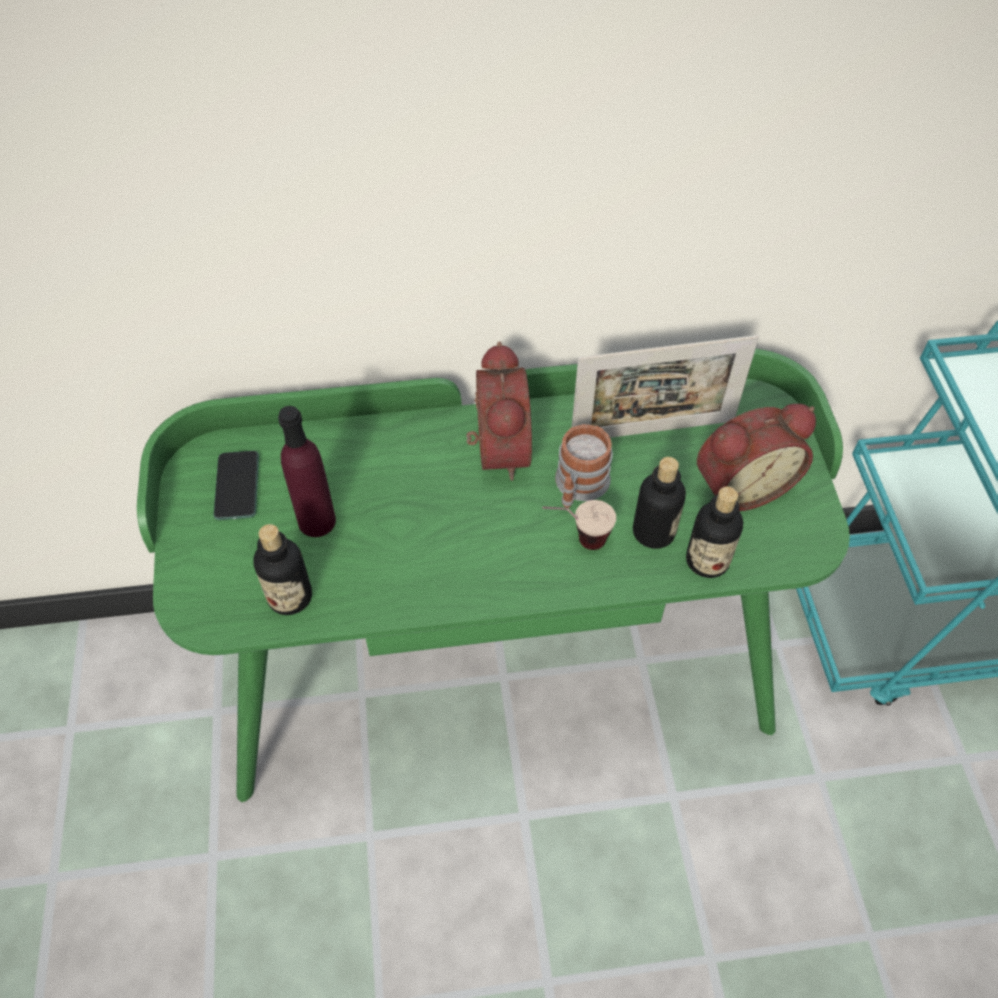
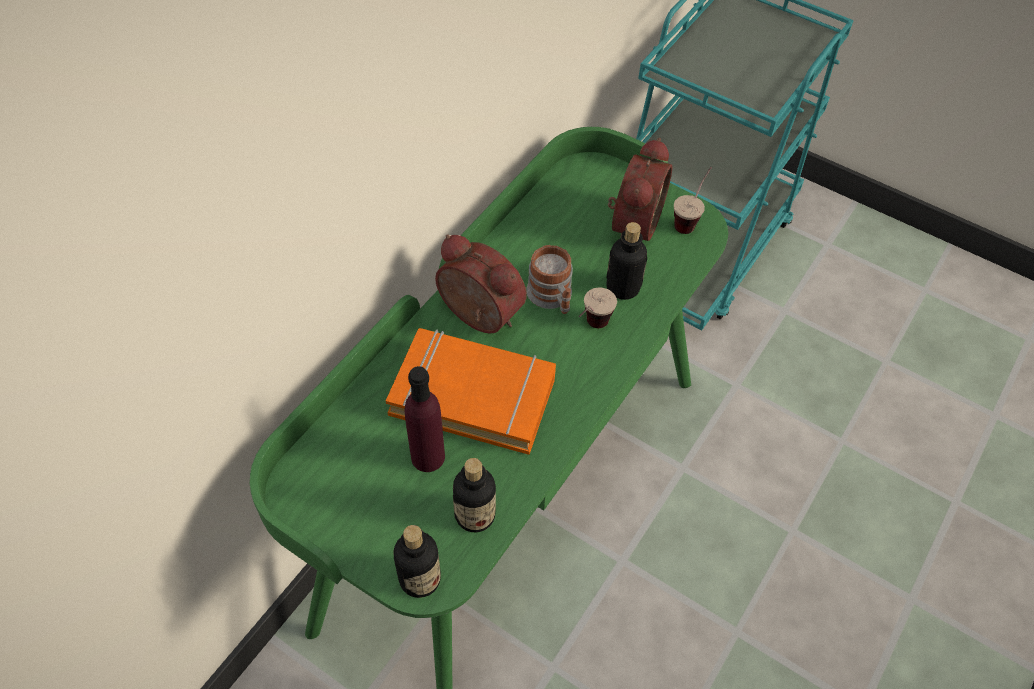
camera: 50 degrees left, 0 degrees up
(237, 486) = (344, 485): phone -> none
(410, 507) = (473, 396): none -> orange book
(652, 431) = (550, 231): picture frame -> none
(707, 560) = (667, 279): bottle -> bottle (420, 578)
(805, 527) = (690, 219): none -> cup

